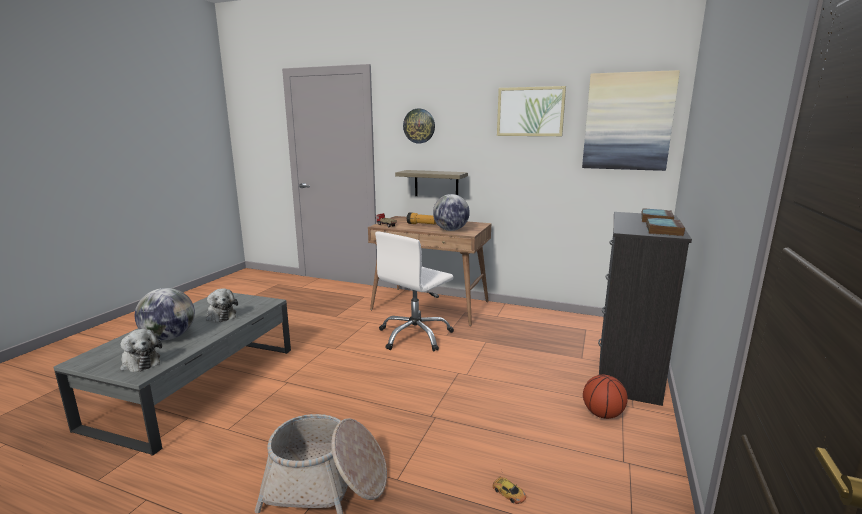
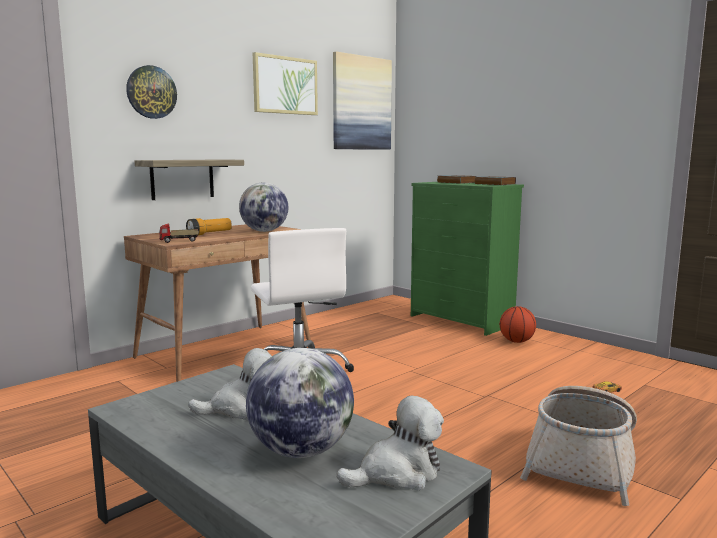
camera: 65 degrees left, 5 degrees down
(626, 372) = (461, 320): black dresser -> green dresser

